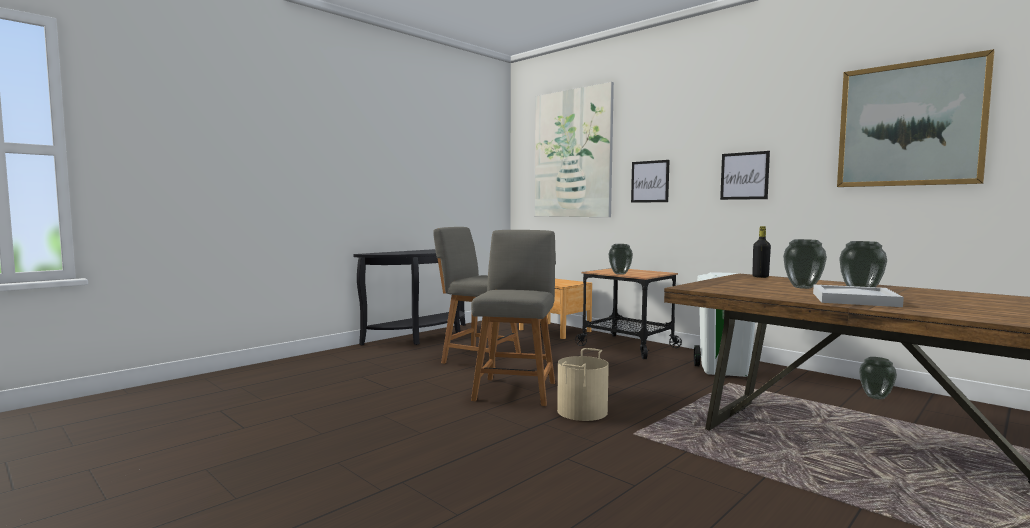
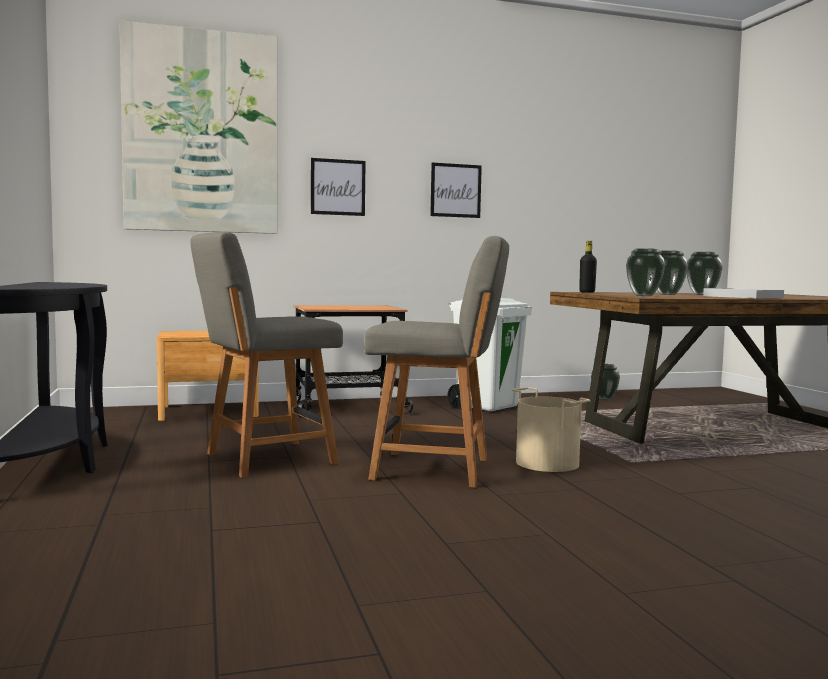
camera: 60 degrees left, 0 degrees up
(516, 390) = (436, 469): grey chair -> grey chair turned 150 degrees clockwise
(620, 274) = (357, 308): vase -> vase (644, 296)
(909, 124) = (591, 157): picture -> none

